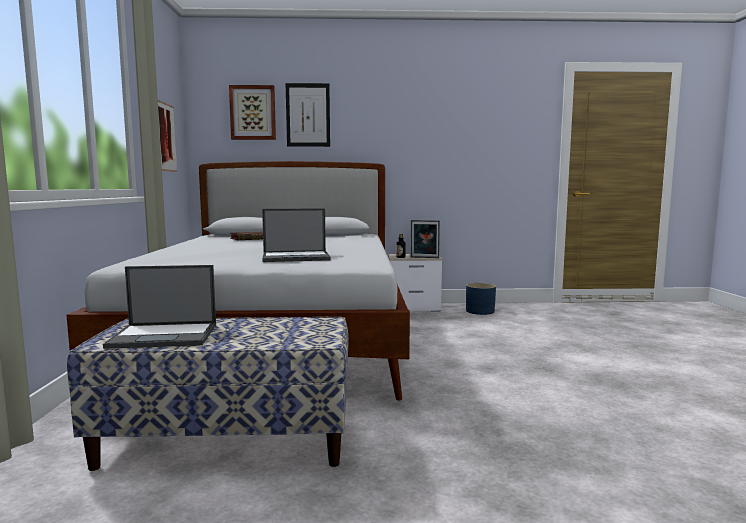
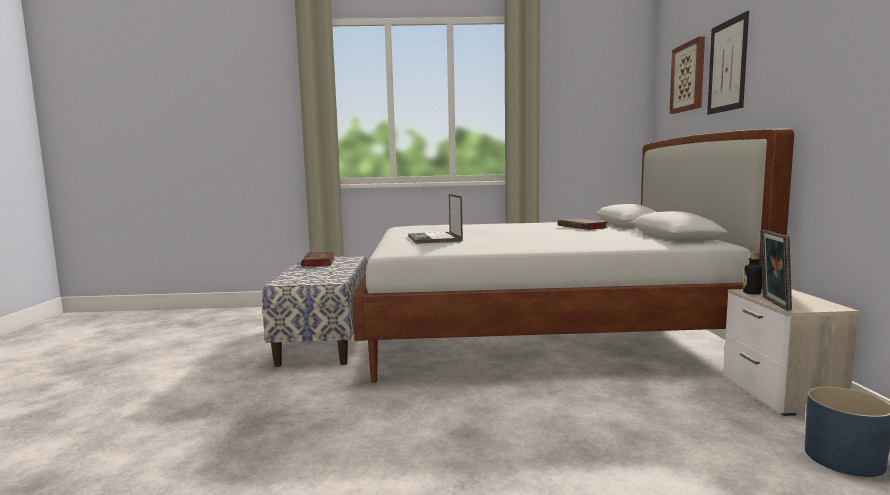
camera: 90 degrees right, 0 degrees up
(165, 336) = (319, 262): laptop -> book
(166, 137) = (592, 123): picture -> none

